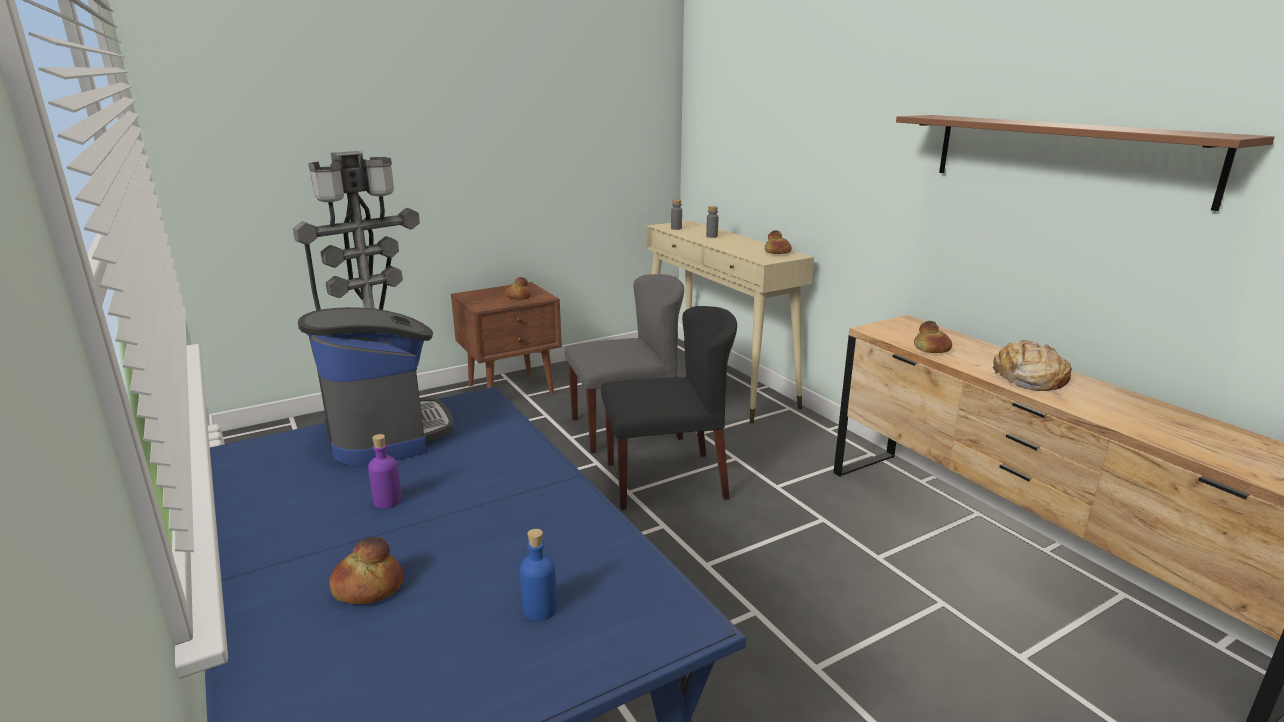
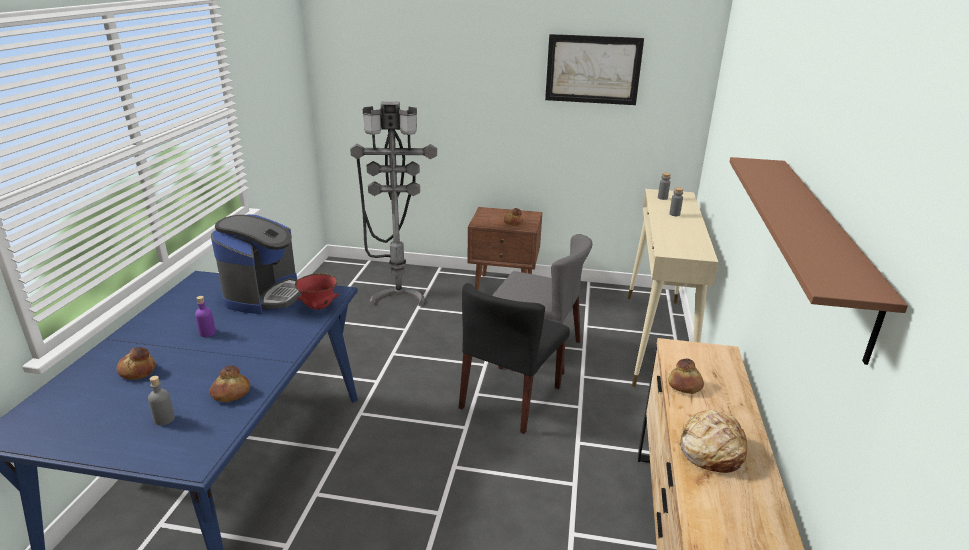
camera: 40 degrees right, 5 degrees up
(492, 417) = (319, 307): none -> red bowl
(540, 609) = (164, 419): blue bottle -> grey bottle
(563, 97) = (593, 69): none -> picture
(666, 480) = (511, 398): black chair -> black chair turned 90 degrees clockwise
(777, 252) = (694, 247): bread -> bread (230, 393)

